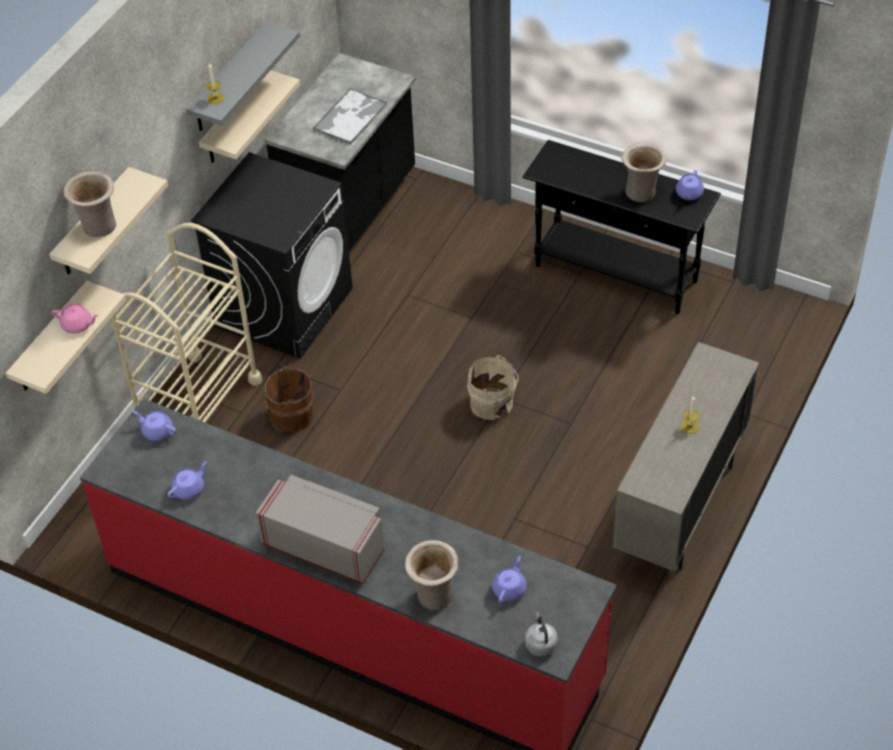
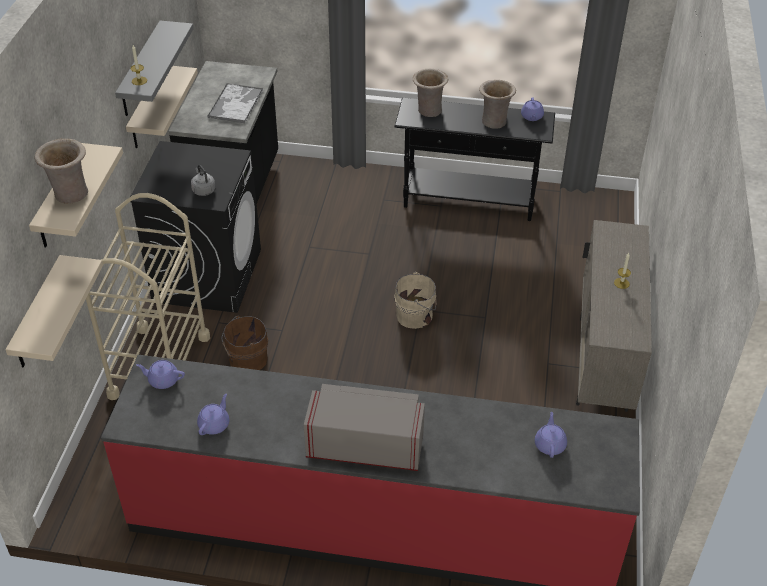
camera: 20 degrees left, 5 degrees down
(78, 325) = (65, 294): pink teapot -> none
(433, 595) = (484, 466): beige vase -> beige vase (428, 111)
(540, 643) = (600, 485): grey kettle -> grey kettle (203, 190)

